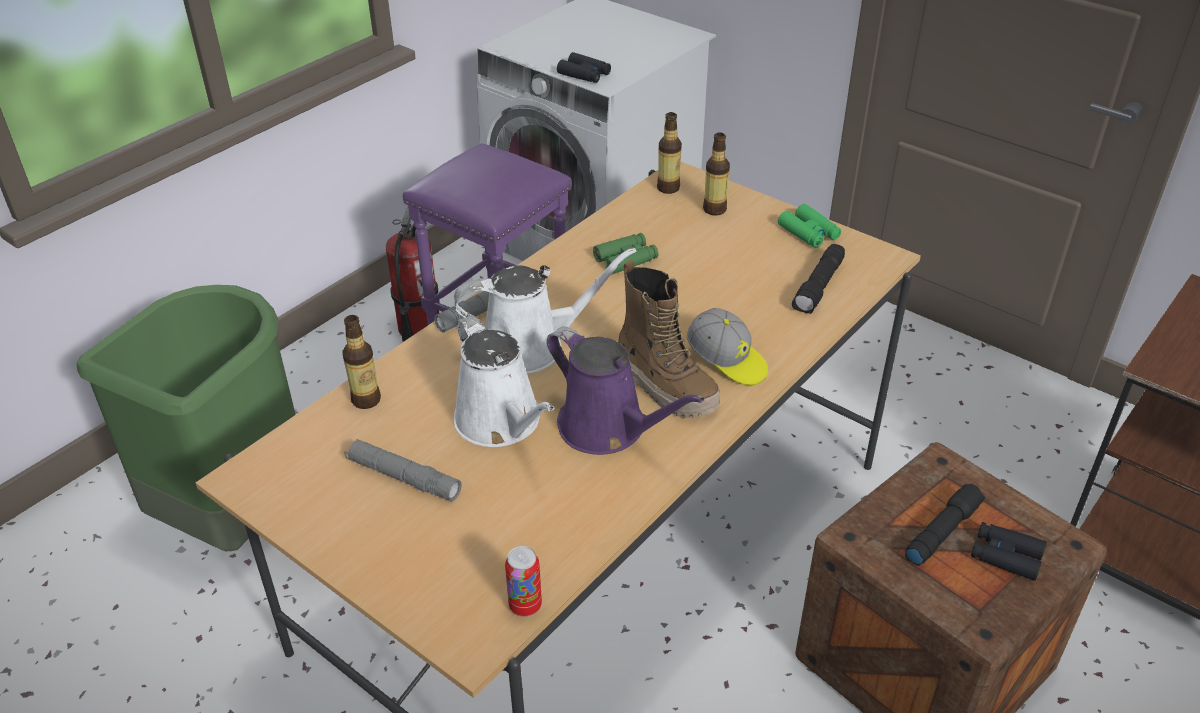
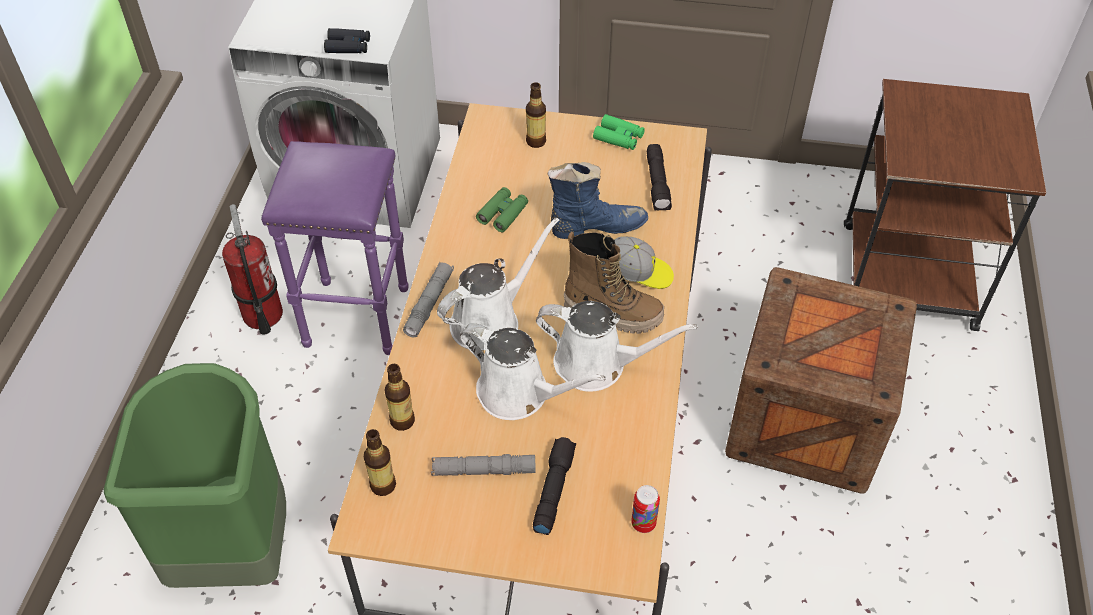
camera: 30 degrees left, 10 degrees up
(608, 428) = (597, 364): purple watering can -> white watering can
(668, 188) = (486, 134): bottle -> bottle (383, 485)
(715, 303) = (596, 227): none -> blue boot
(941, 531) = (818, 334): black flashlight -> black flashlight (553, 489)
(1005, 556) = (865, 334): black binoculars -> none

